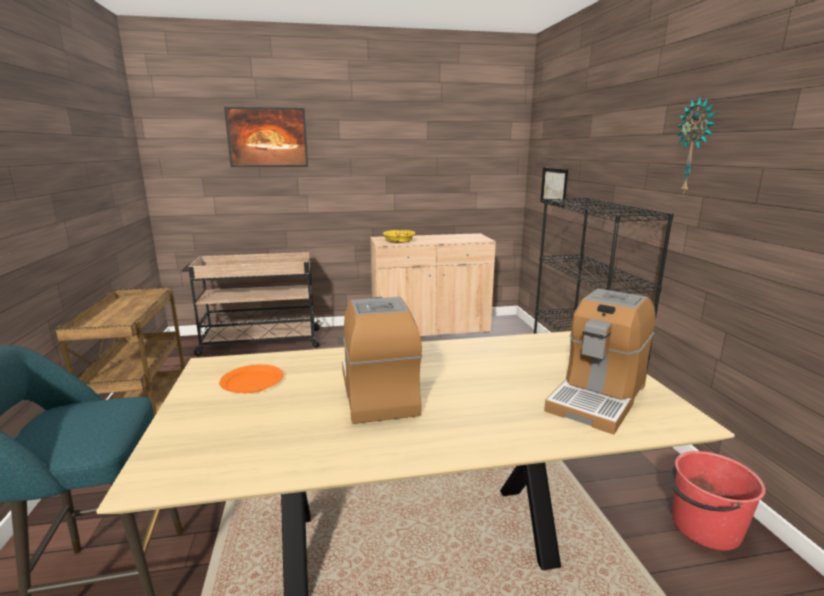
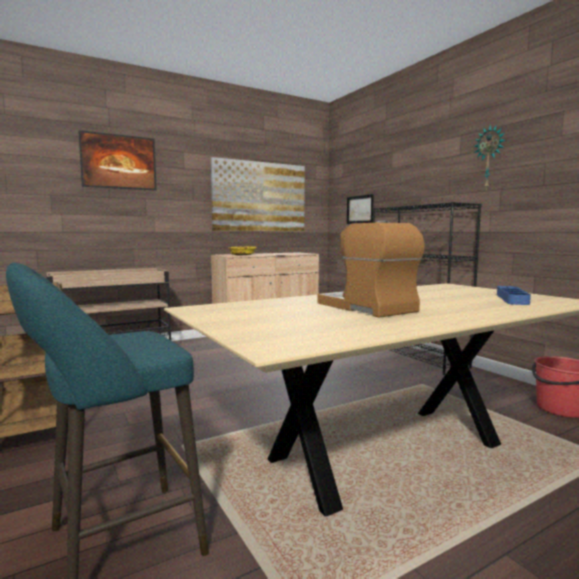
camera: 20 degrees left, 10 degrees down
(251, 381) = (251, 311): orange plate -> none
(432, 167) = (259, 197): none -> picture
(597, 397) = (512, 299): coffee machine -> blue tray

